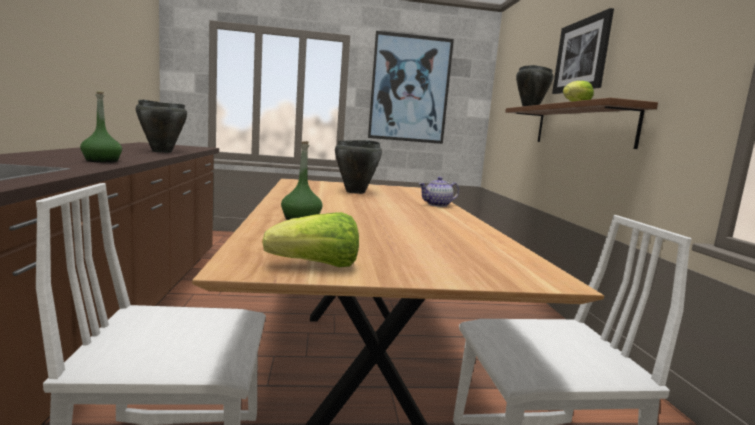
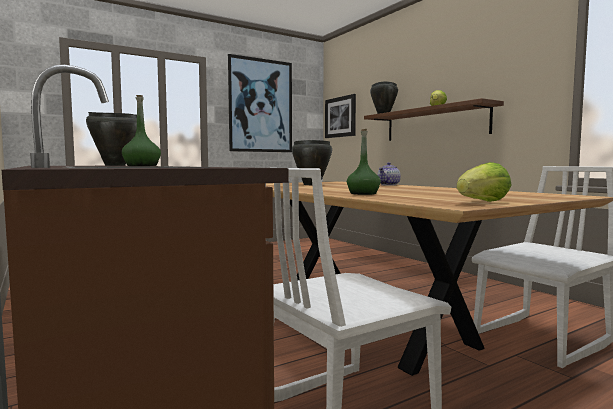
camera: 25 degrees left, 5 degrees down
(582, 55) = (425, 73): picture -> picture (340, 117)

